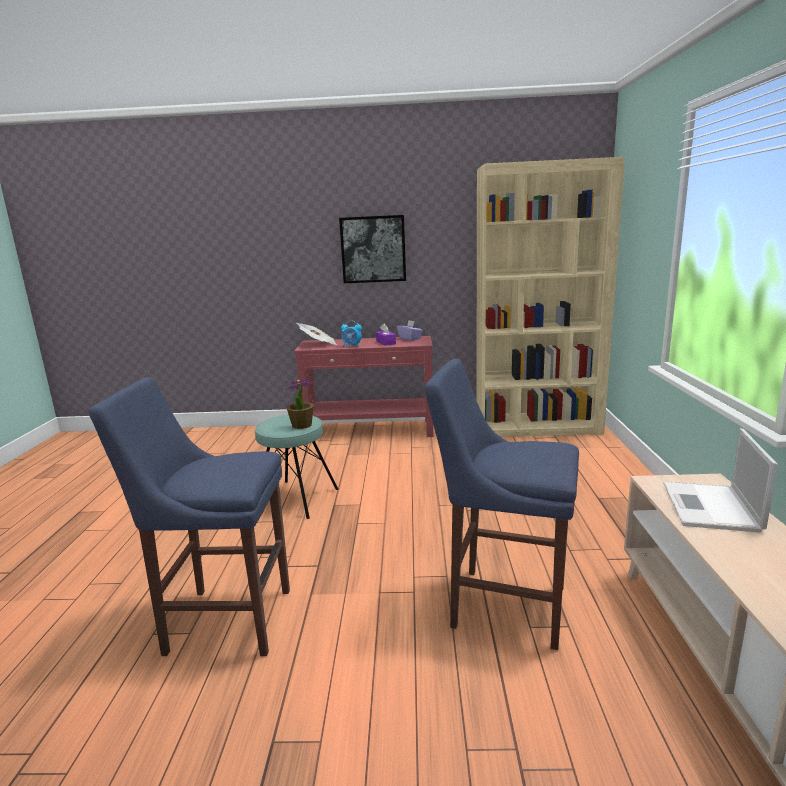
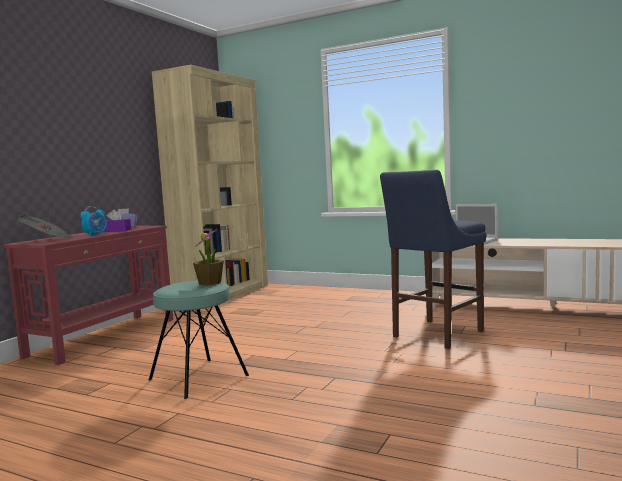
camera: 65 degrees left, 10 degrees down
(223, 620) = (382, 418): blue stool -> none
(373, 249) = (72, 134): picture -> none

